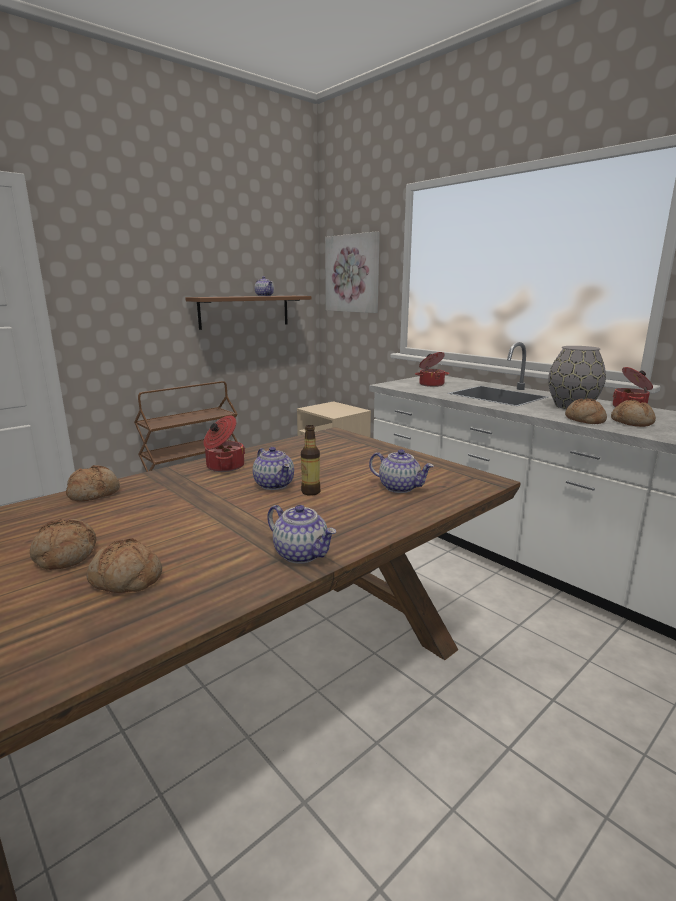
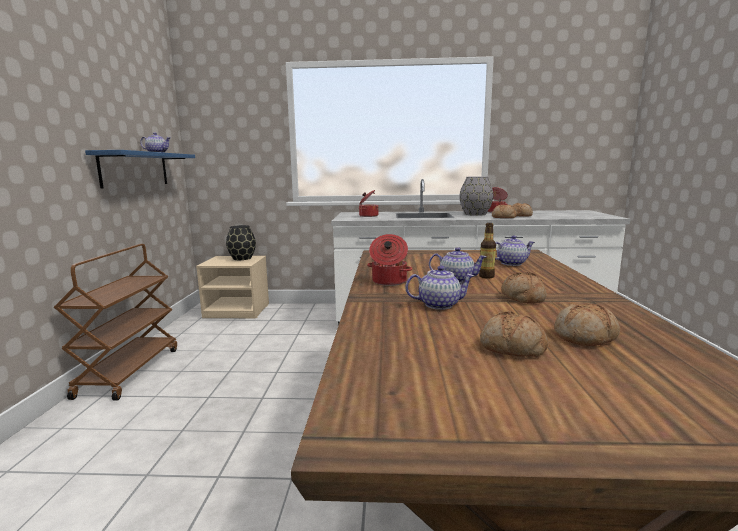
camera: 45 degrees left, 5 degrees down
(94, 493) = (369, 321): bread -> bread (522, 297)
(245, 311) = (135, 169): brown shelf -> blue shelf
(302, 554) = (590, 296): teapot -> teapot (439, 305)
(345, 409) = (242, 258): none -> black vase
(352, 273) = (229, 135): picture -> none

